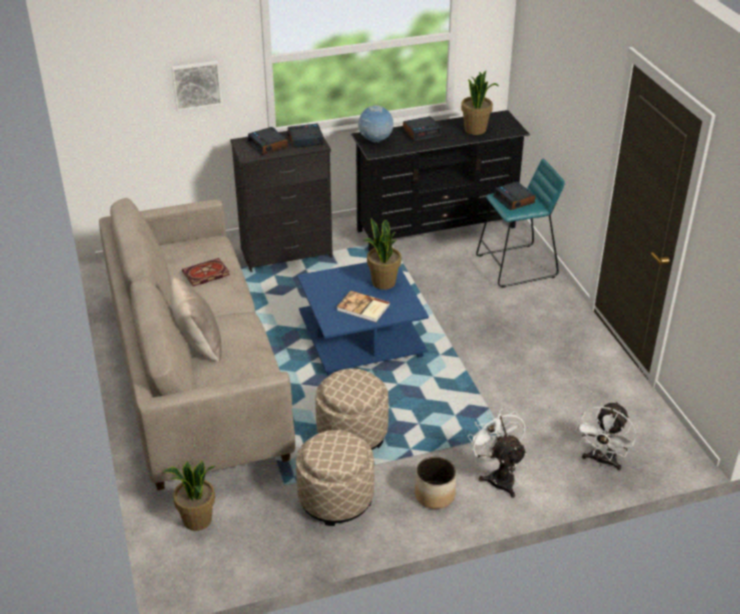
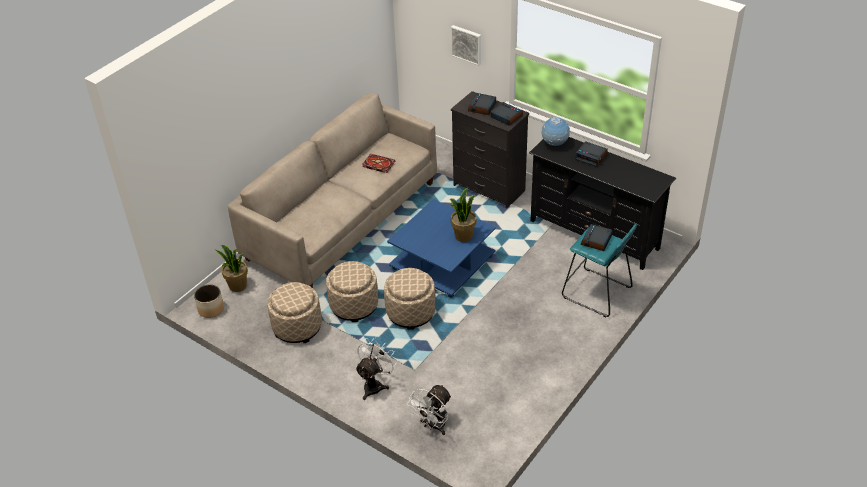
camera: 55 degrees right, 5 degrees up
(198, 344) = (315, 197): beige pillow -> none
(363, 308) = (429, 241): book -> none
(412, 396) = (410, 312): none -> beige ottoman
(434, 495) = (335, 365): planter -> planter (211, 309)
(475, 130) = (626, 177): potted plant -> none
(602, 461) = (433, 426): white fan -> white fan turned 45 degrees counterclockwise

